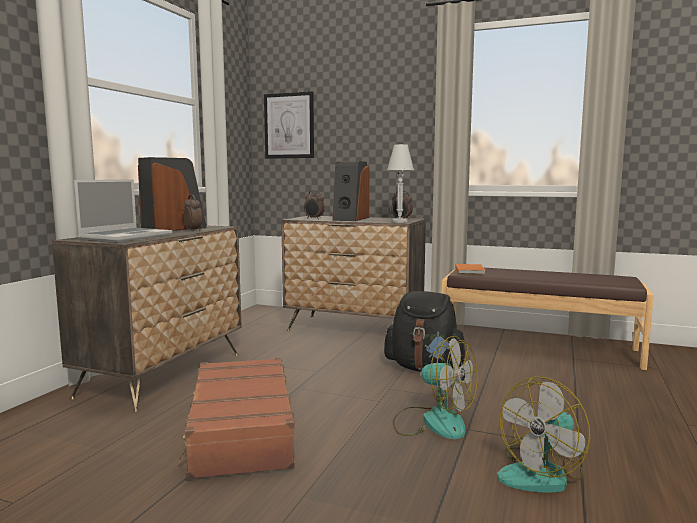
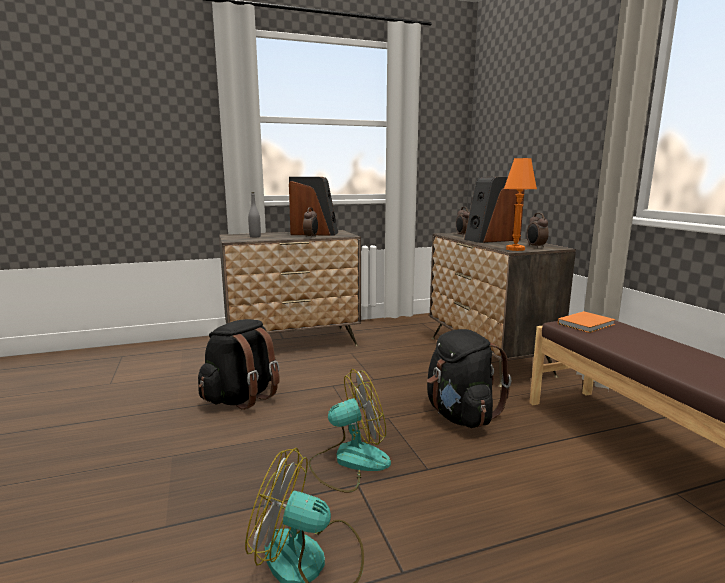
camera: 50 degrees right, 5 degrees up
(126, 237) = (255, 237): laptop -> grey bottle
(240, 430) = (242, 397): brown suitcase -> black backpack
(289, 126) = (493, 137): picture -> none
(399, 222) = (515, 249): white table lamp -> orange table lamp
(433, 422) = (349, 461): fan -> fan turned 105 degrees counterclockwise

